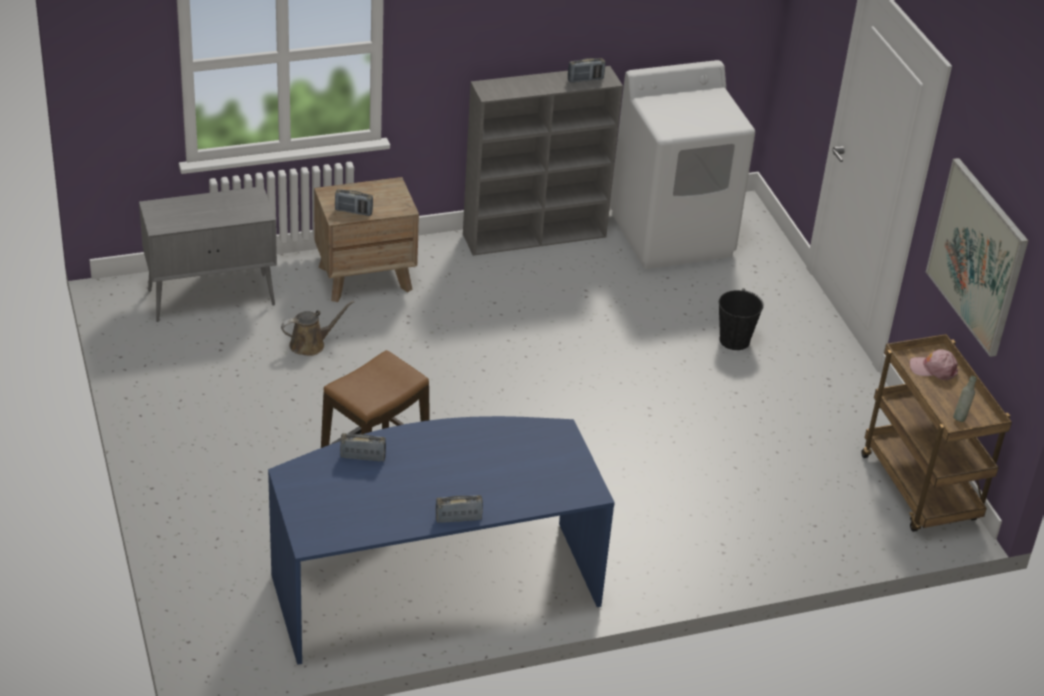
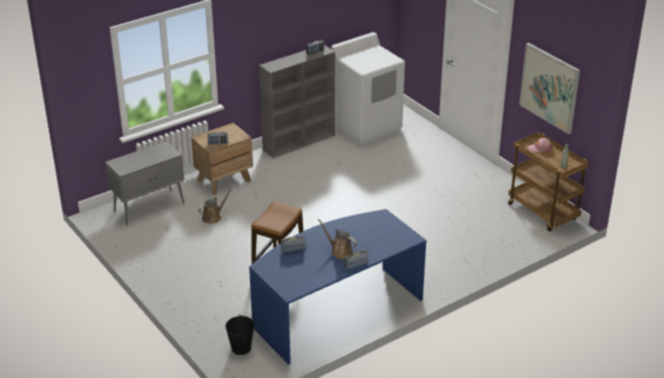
camera: 15 degrees left, 5 degrees down
(444, 484) = (340, 252): none -> brown watering can
(734, 340) = (422, 167): black bucket -> black bucket (241, 348)

